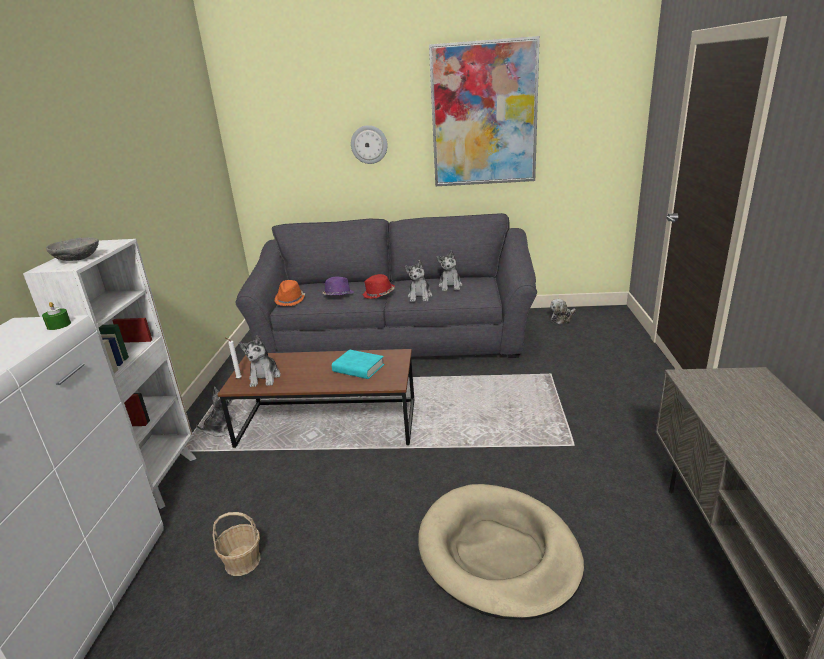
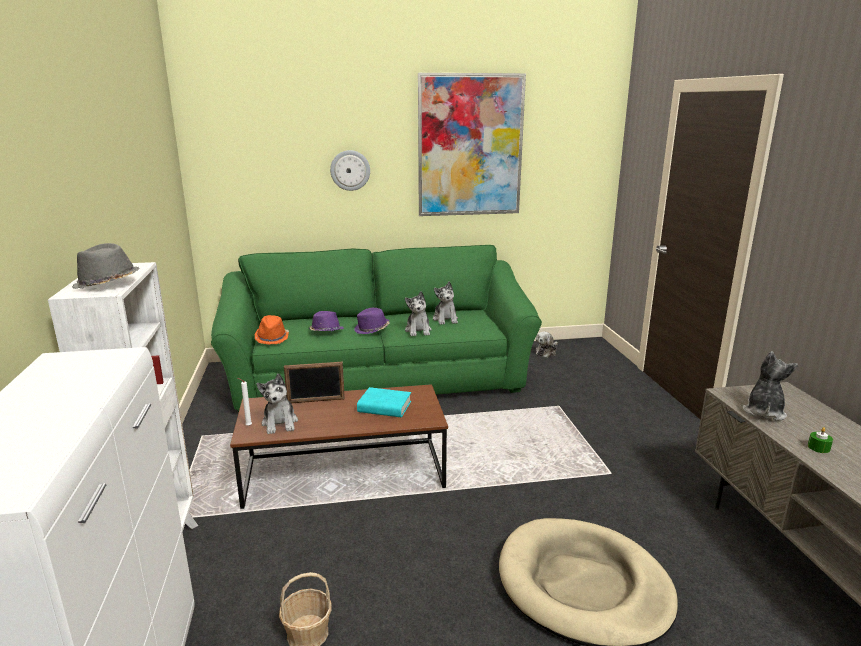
camera: 15 degrees left, 5 degrees down
(59, 325) = (119, 359): green candle -> green candle (818, 448)
(77, 260) = (106, 284): grey bowl -> grey hat
(222, 428) = (216, 489): plush toy -> plush toy (763, 412)
(303, 359) = (316, 401): none -> picture frame
(378, 294) = (372, 329): red hat -> purple hat
(394, 336) = (379, 376): grey sofa -> green sofa

